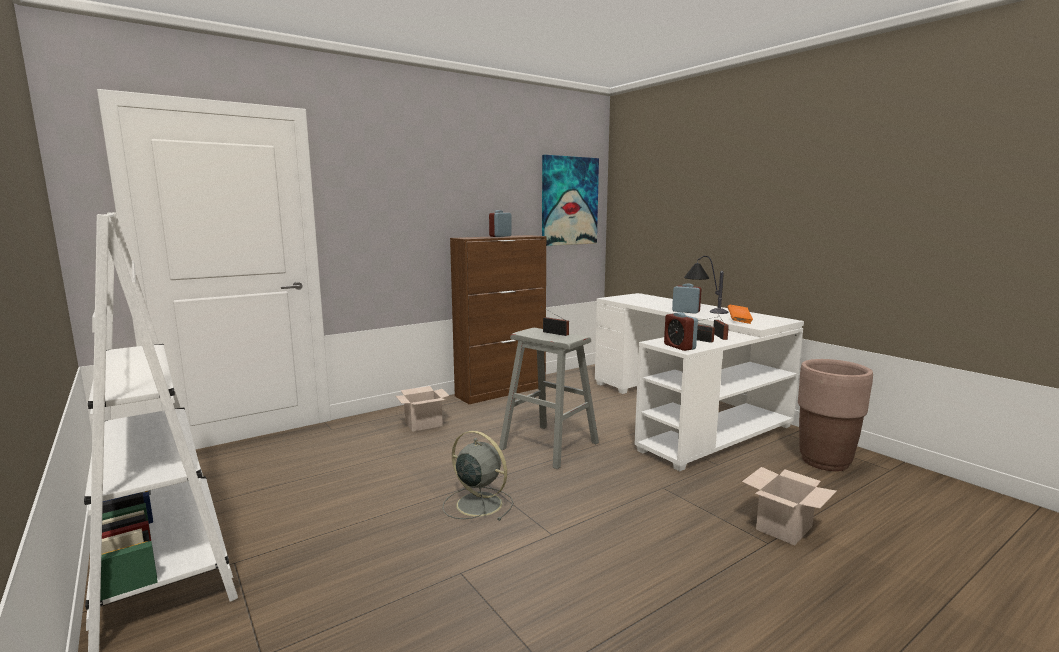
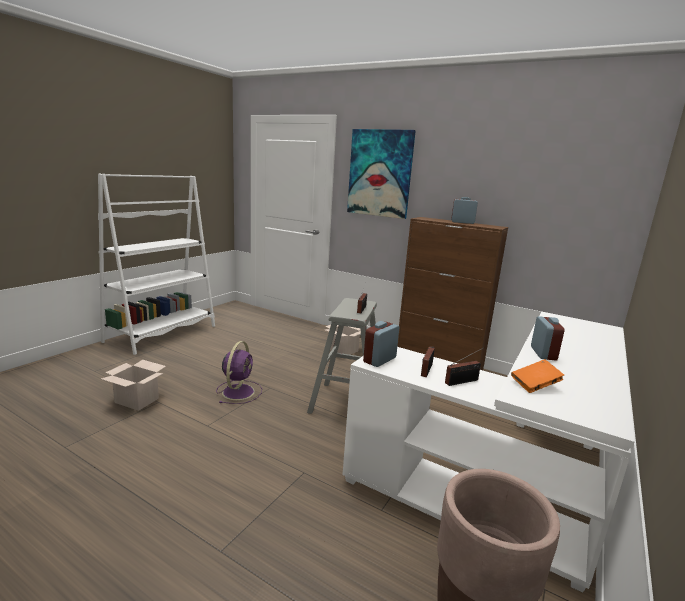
camera: 65 degrees right, 5 degrees up
(477, 503) = (239, 391): grey fan -> purple fan
(569, 201) = (581, 196): picture -> picture (380, 173)
(703, 309) = (580, 363): table lamp -> none
(783, 527) = (256, 566): cardboard box -> cardboard box (138, 400)

